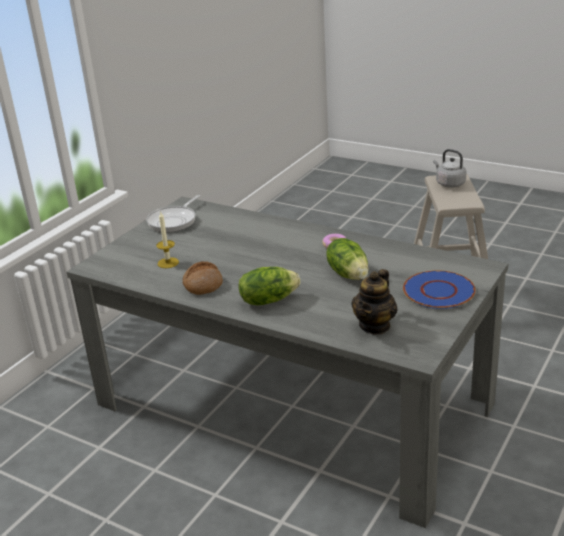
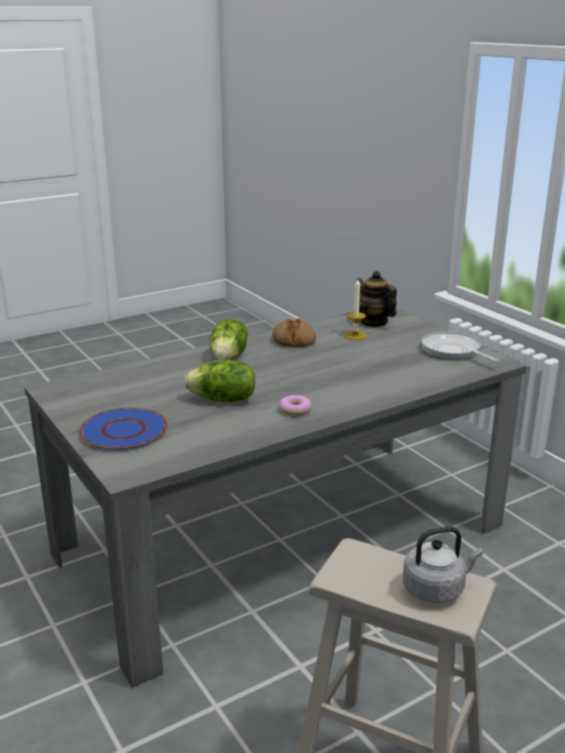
camera: 115 degrees right, 5 degrees down
(375, 325) = (121, 386): teapot -> teapot (374, 322)

